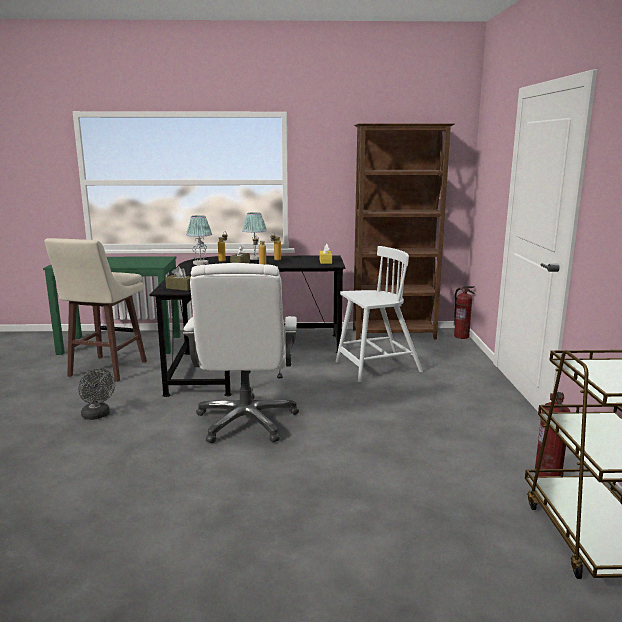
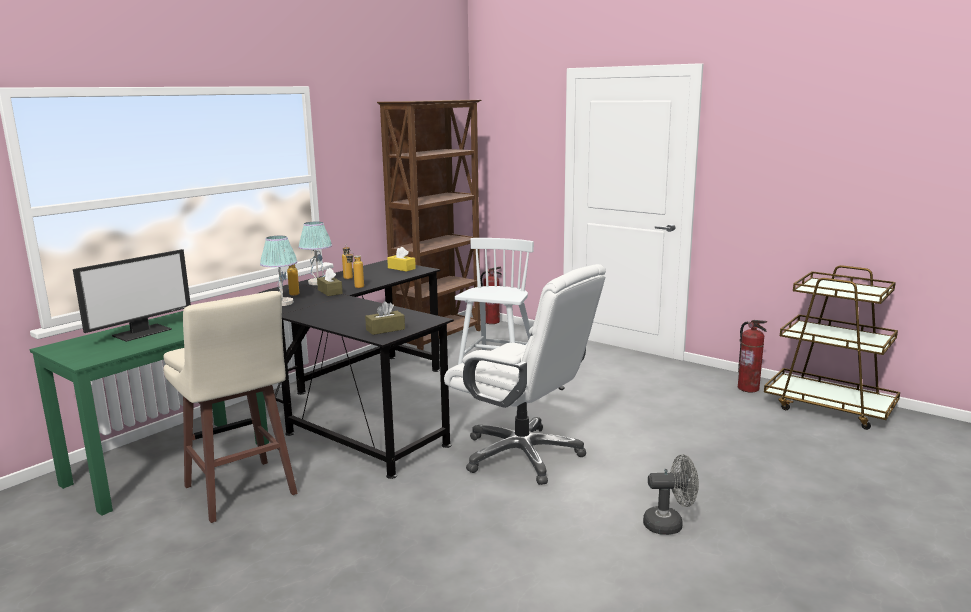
camera: 50 degrees left, 0 degrees up
(97, 416) = (380, 529): grey fan -> grey fan (669, 524)
(111, 260) = (142, 332): none -> monitor

